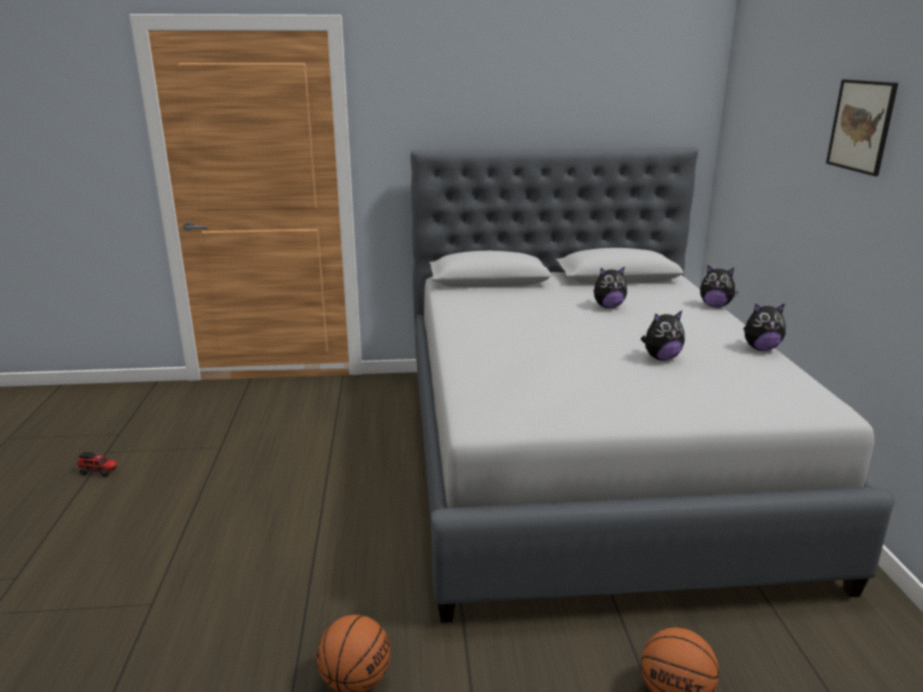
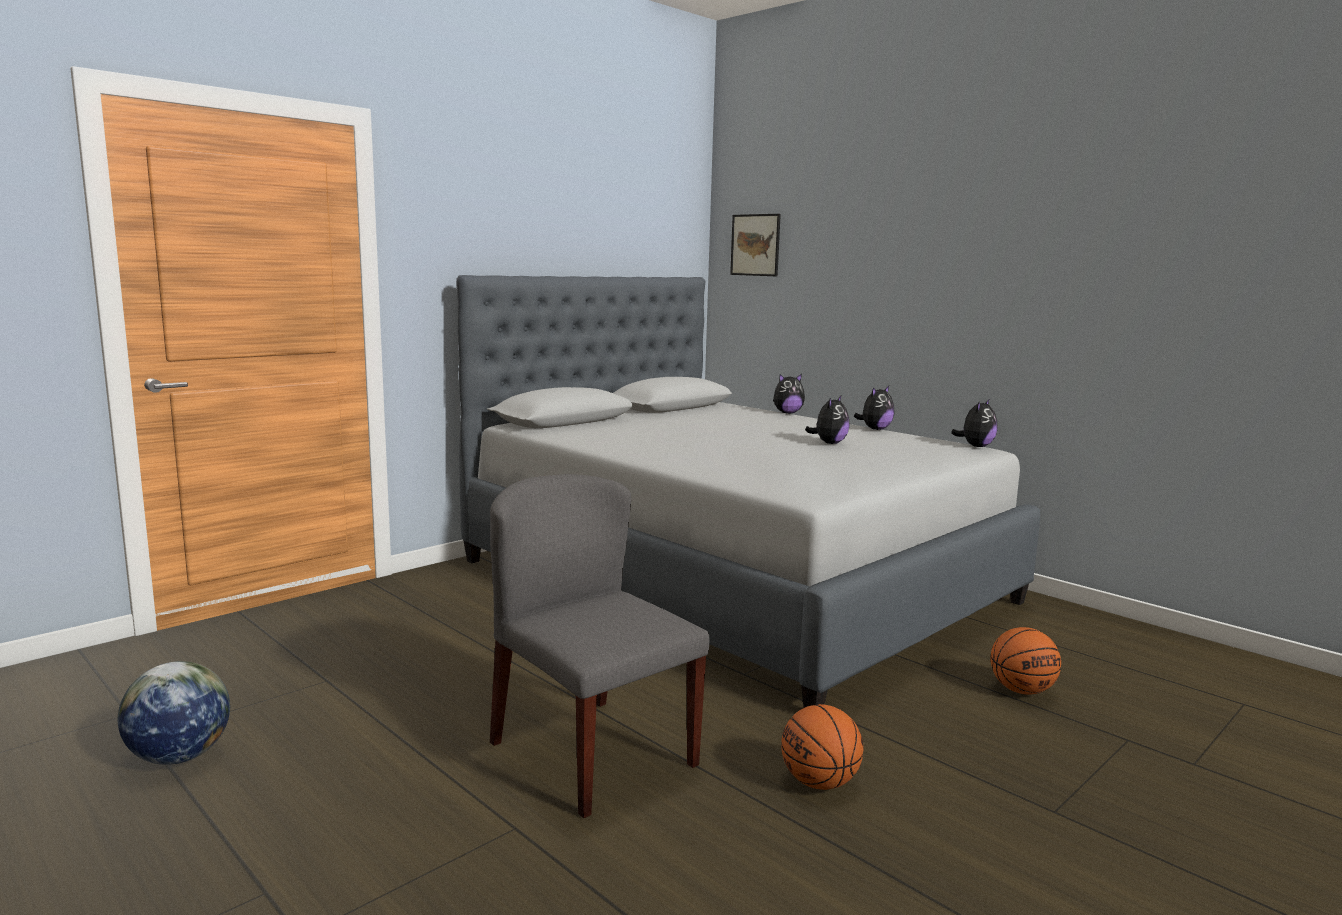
camera: 40 degrees left, 10 degrees down
(99, 472) = (179, 757): toy truck -> globe
(263, 571) = (591, 753): none -> grey chair
(608, 306) = (713, 423): plush toy -> plush toy (976, 446)
(861, 126) = (908, 237): picture -> picture (755, 245)

